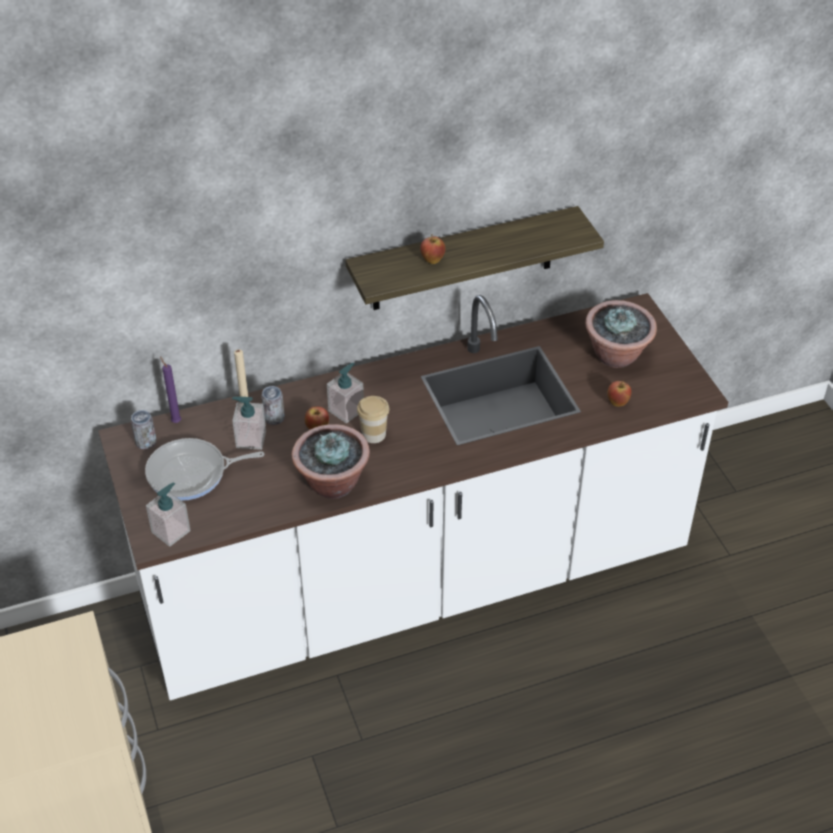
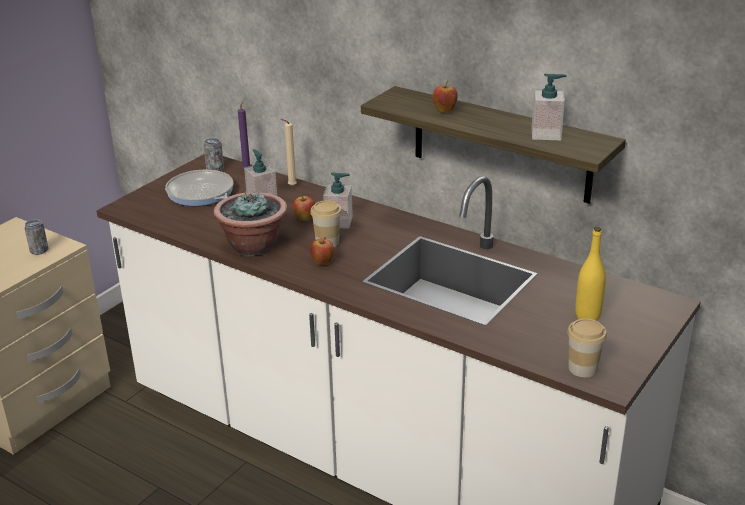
camera: 55 degrees right, 15 degrees down
(171, 531) = (139, 209): soap dispenser -> soap dispenser (546, 134)
(274, 418) = (294, 200): can -> can (39, 250)
(616, 355) = (587, 316): potted plant -> yellow bottle
(617, 403) = (525, 340): apple -> apple (322, 263)
(673, 395) = (582, 368): none -> cup

